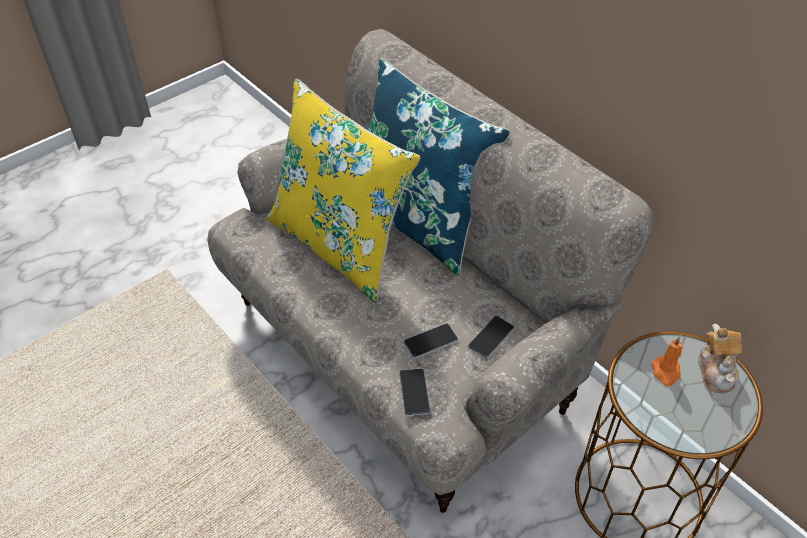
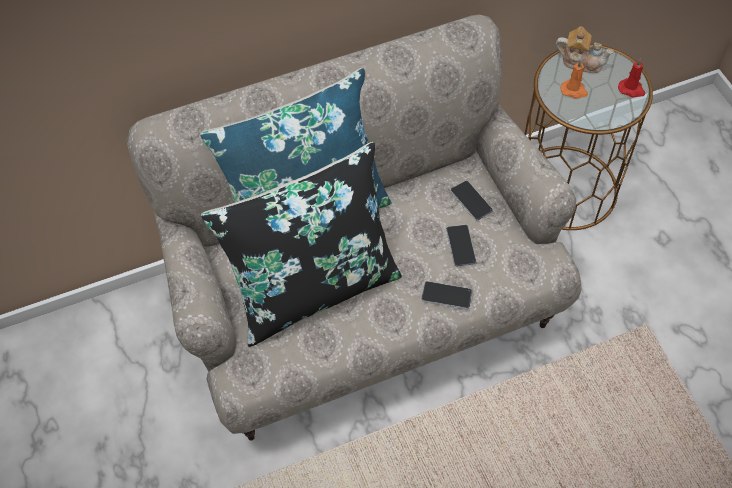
camera: 70 degrees left, 10 degrees up
(340, 245) = (314, 288): yellow pillow -> black pillow
(414, 392) = (511, 274): phone -> phone (446, 296)
(705, 431) = (631, 89): none -> red candle

